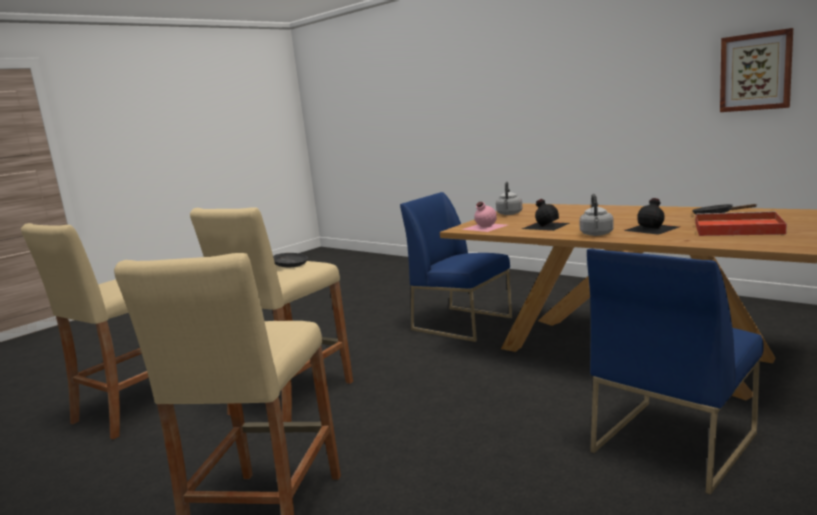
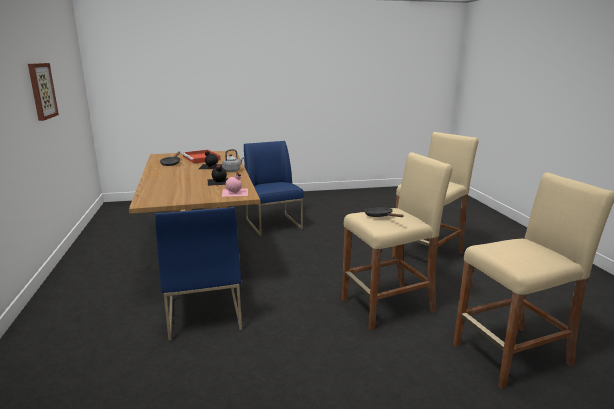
camera: 145 degrees left, 5 degrees up
(509, 214) = (185, 198): grey kettle -> none
(673, 441) = (274, 224): blue chair -> blue chair turned 105 degrees counterclockwise

